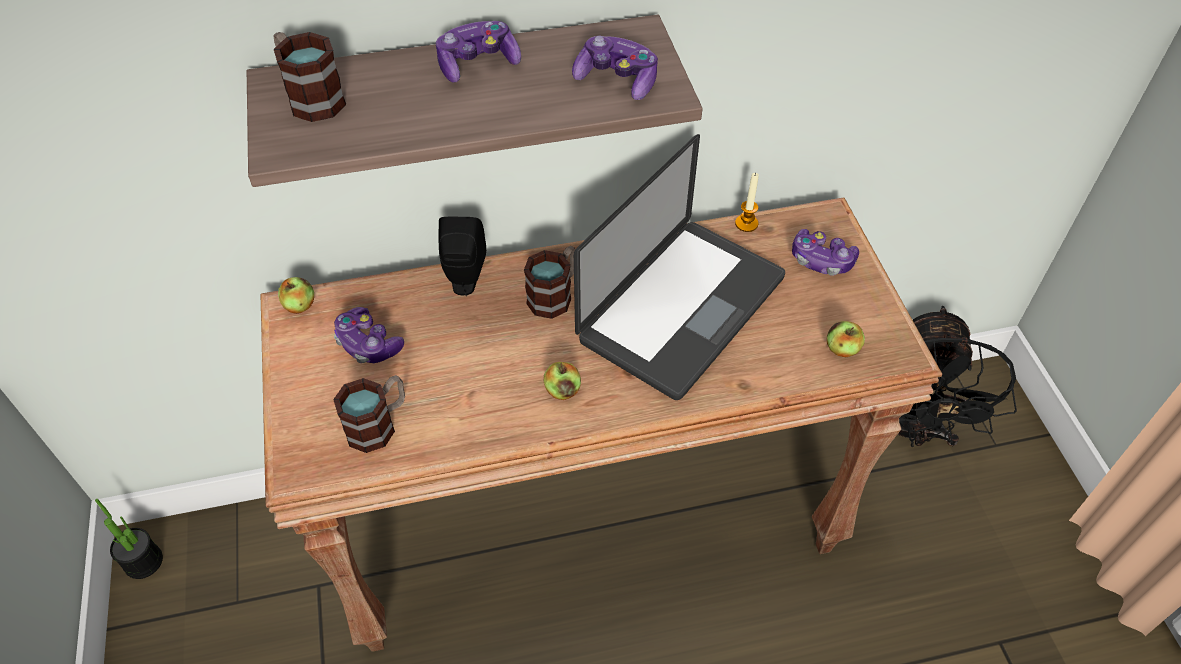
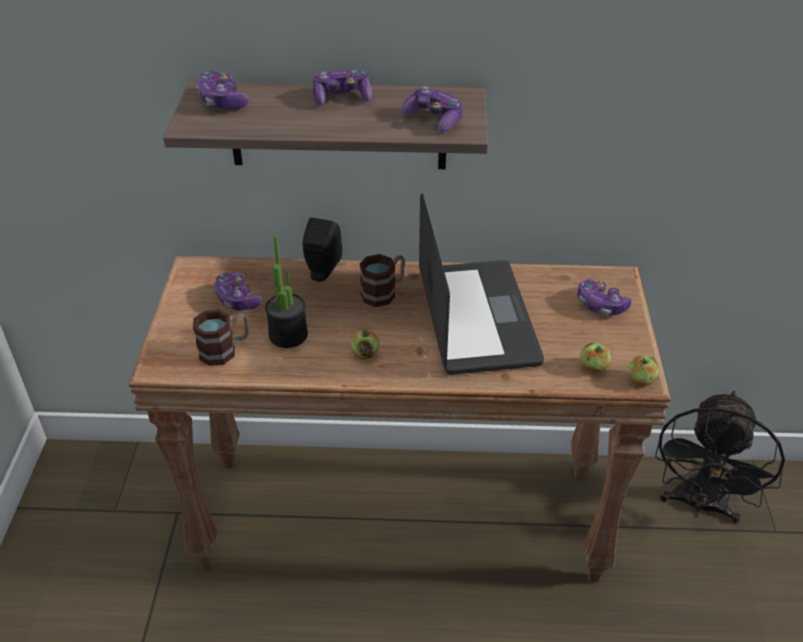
camera: 15 degrees right, 10 degrees down
(143, 561) = (58, 467): potted plant -> potted plant (288, 335)
(300, 305) = (199, 267): apple -> apple (641, 380)
(310, 97) = (222, 101): mug -> game controller
(682, 309) = (477, 318): laptop -> laptop turned 60 degrees counterclockwise
(746, 223) = (550, 271): candle -> none

